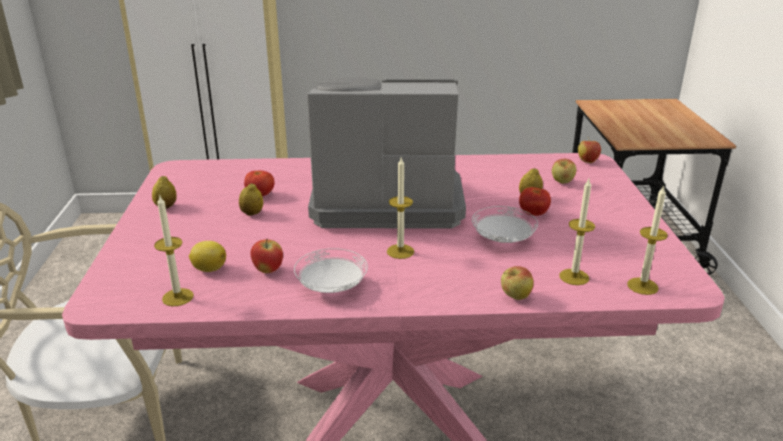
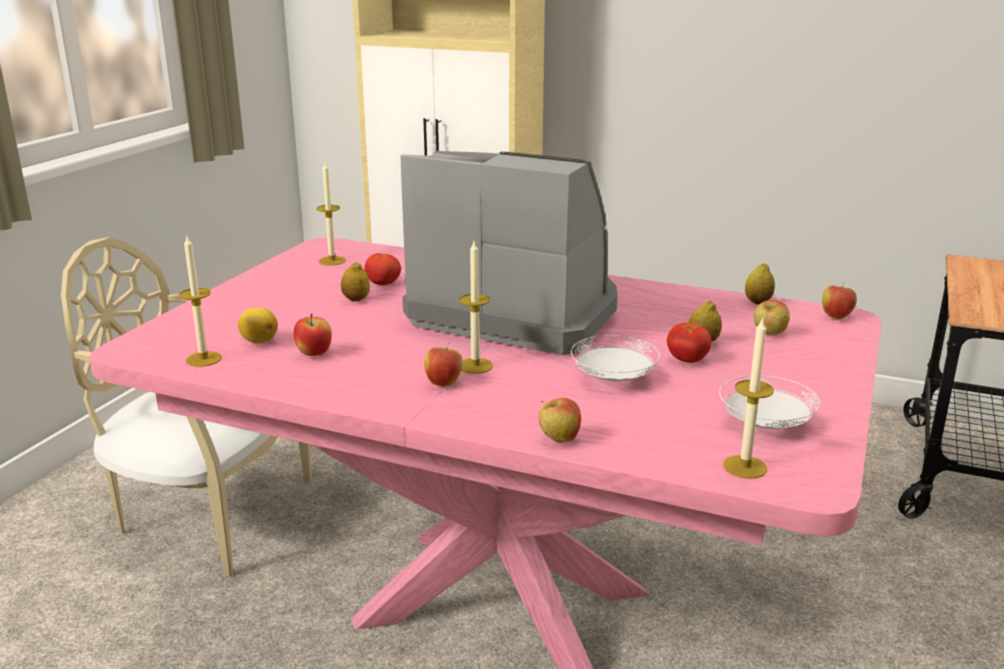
camera: 25 degrees right, 5 degrees down
(166, 206) = (279, 278): lemon -> lemon (758, 302)
(331, 287) = (361, 383): white plate -> white plate (765, 425)
(392, 272) = (444, 383): none -> apple
(574, 277) = (661, 436): candle -> candle (332, 261)

